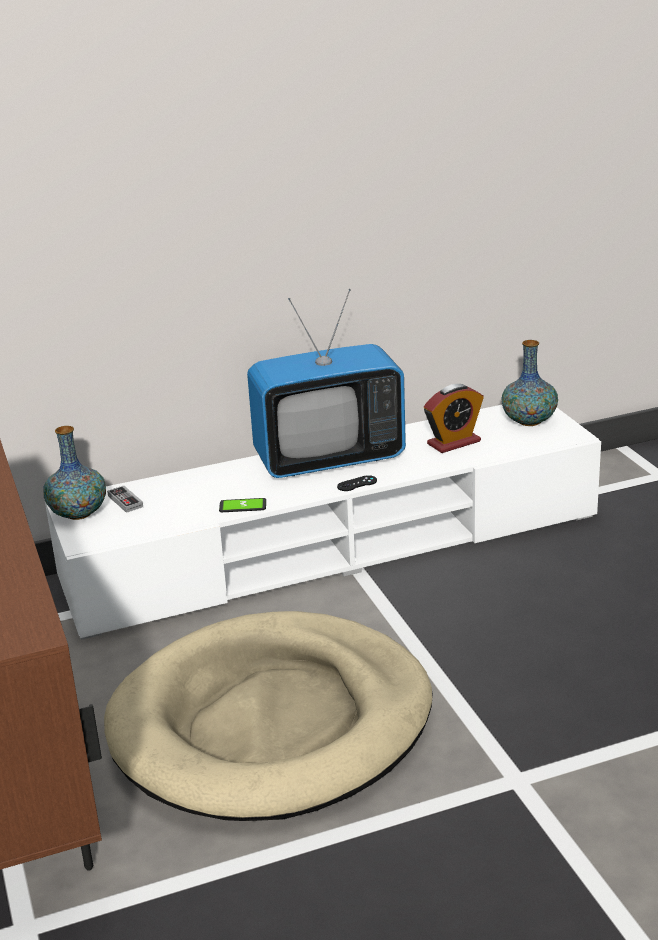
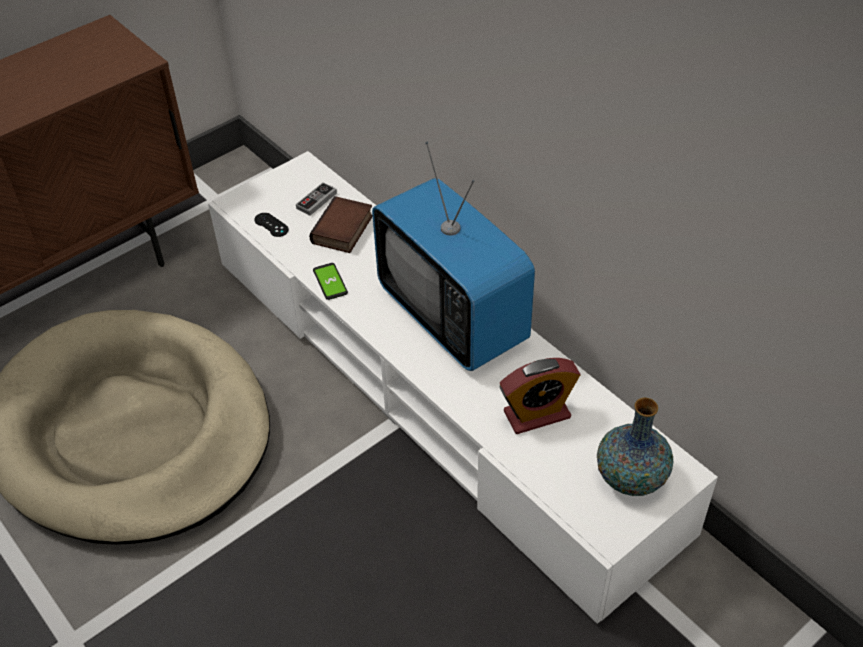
camera: 70 degrees right, 20 degrees up
(78, 513) = (286, 180): vase -> none
(180, 493) = (343, 230): none -> book
(357, 483) = (405, 354): black game controller -> black game controller (271, 225)
(454, 442) = (537, 414): alarm clock -> alarm clock turned 60 degrees counterclockwise

